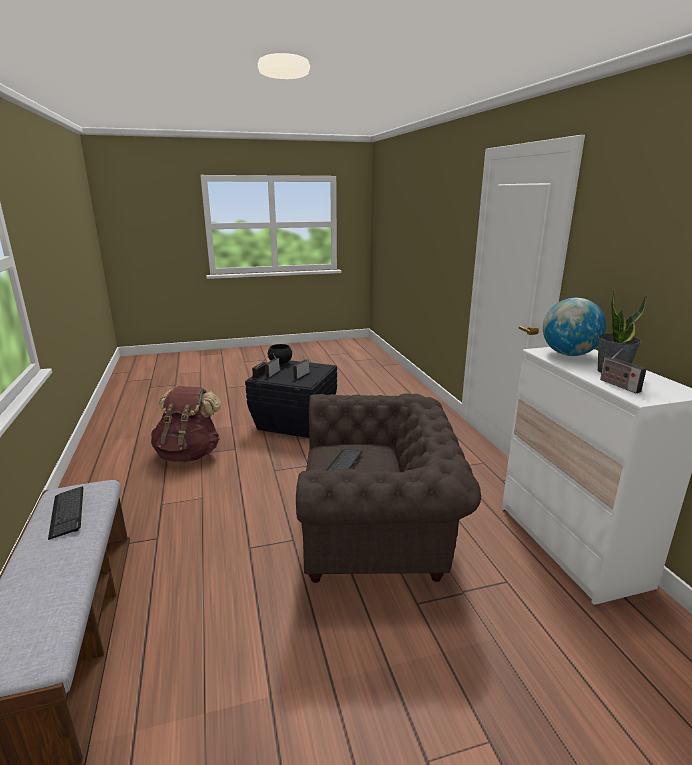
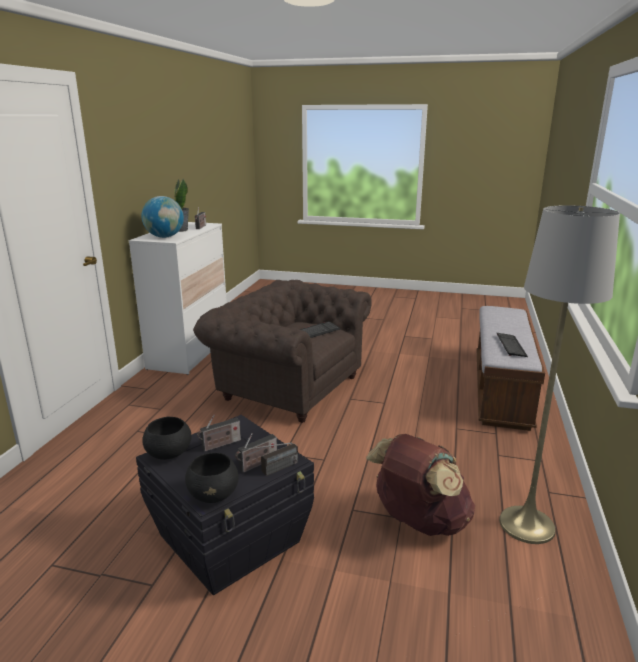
camera: 150 degrees left, 0 degrees up
(112, 471) = (527, 525): none -> grey floor lamp
(322, 367) = (168, 454): none -> black bowl

